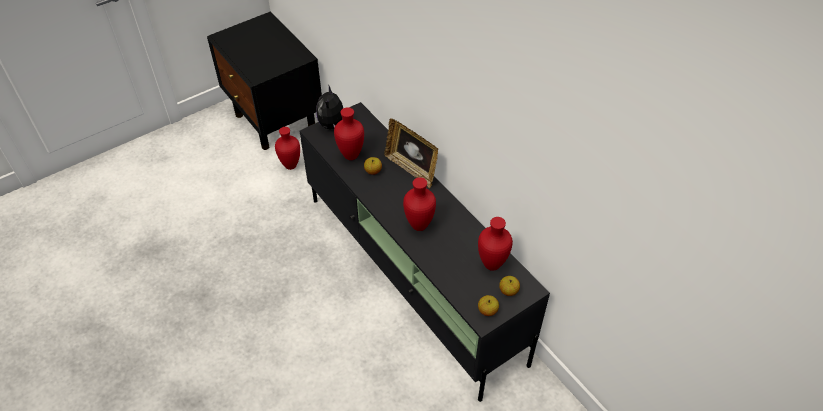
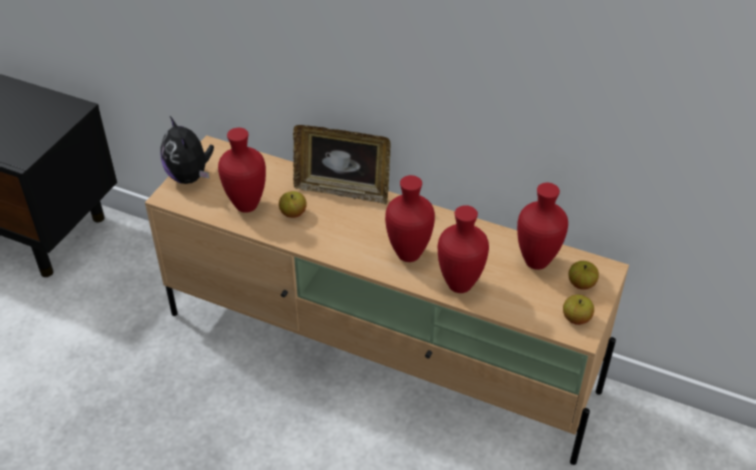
camera: 30 degrees left, 5 degrees down
(291, 166) = (105, 282): red vase -> red vase (461, 285)
(413, 278) = (381, 353): black tv stand -> beige tv stand

